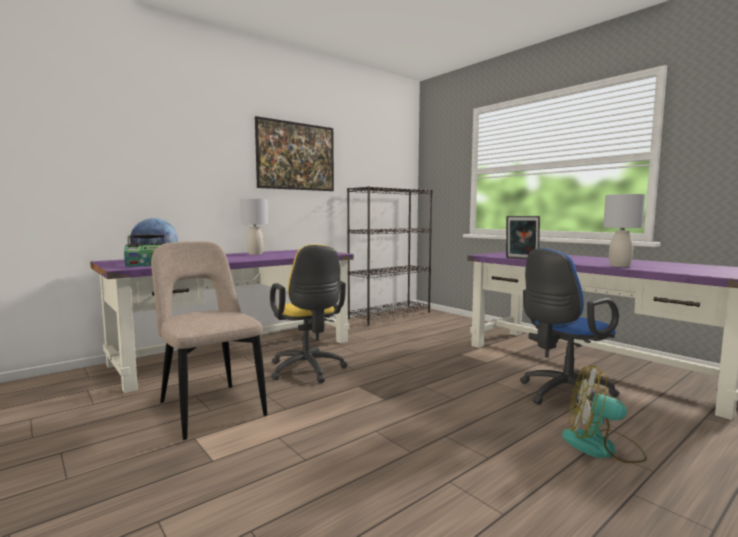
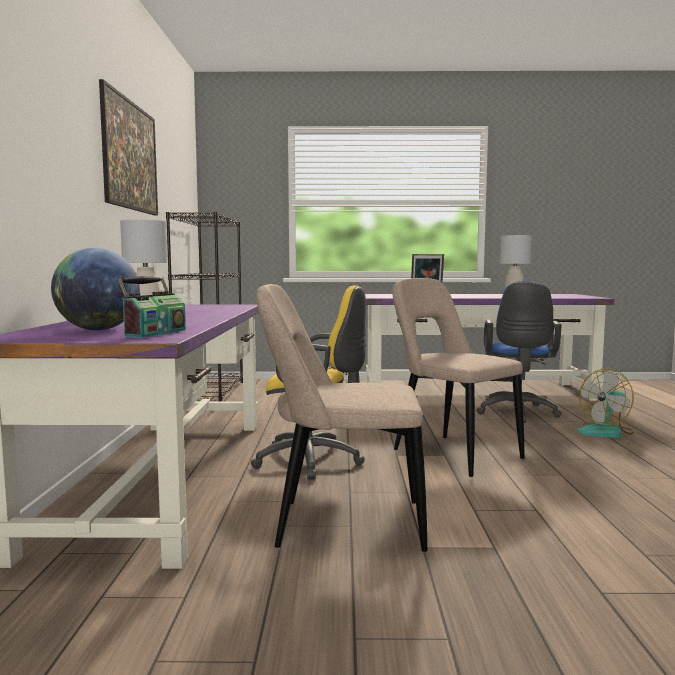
camera: 50 degrees left, 0 degrees up
(392, 400) = (451, 453): none -> beige chair

